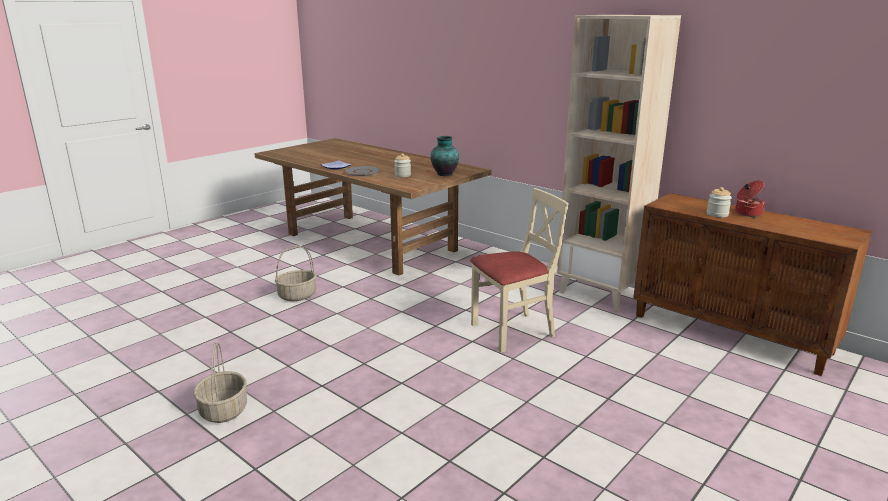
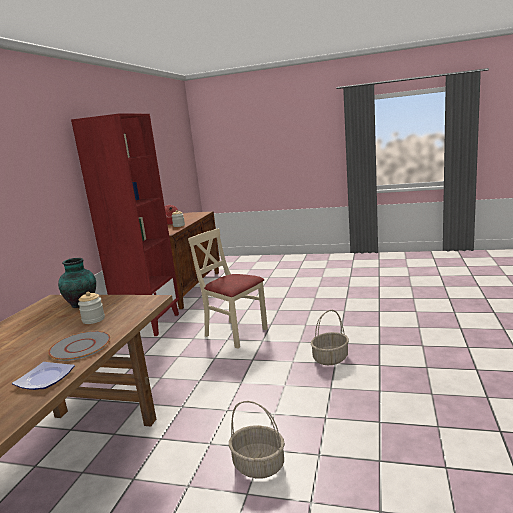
camera: 115 degrees left, 5 degrees down
(223, 410) = (458, 385): basket -> basket (330, 359)
(601, 293) = (150, 324): beige bookcase -> red bookcase

